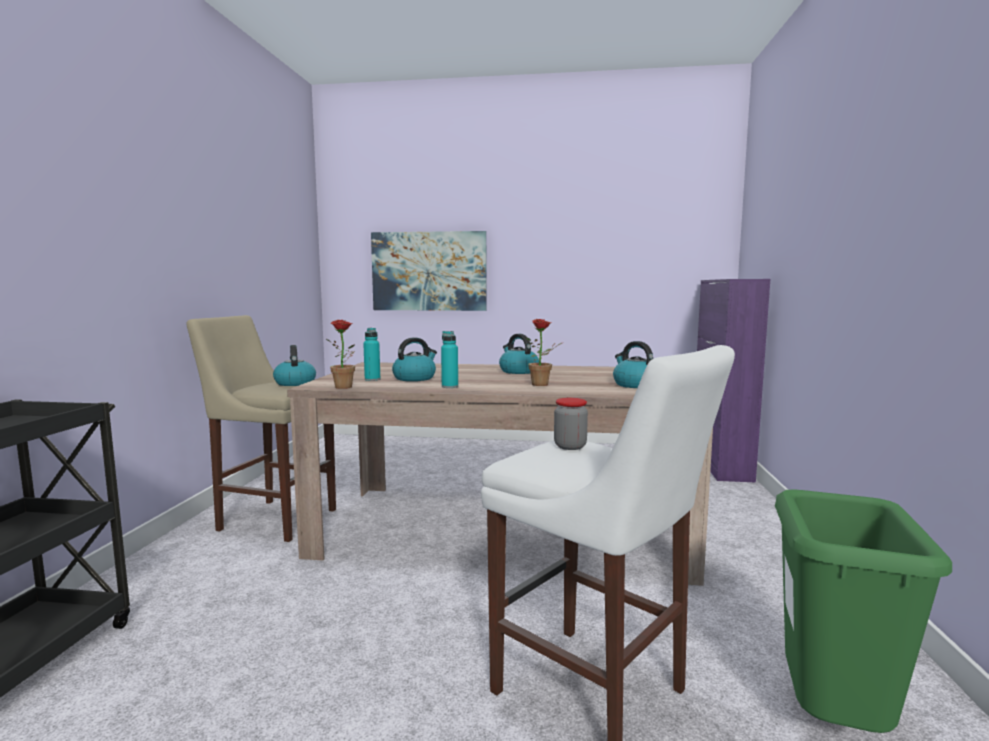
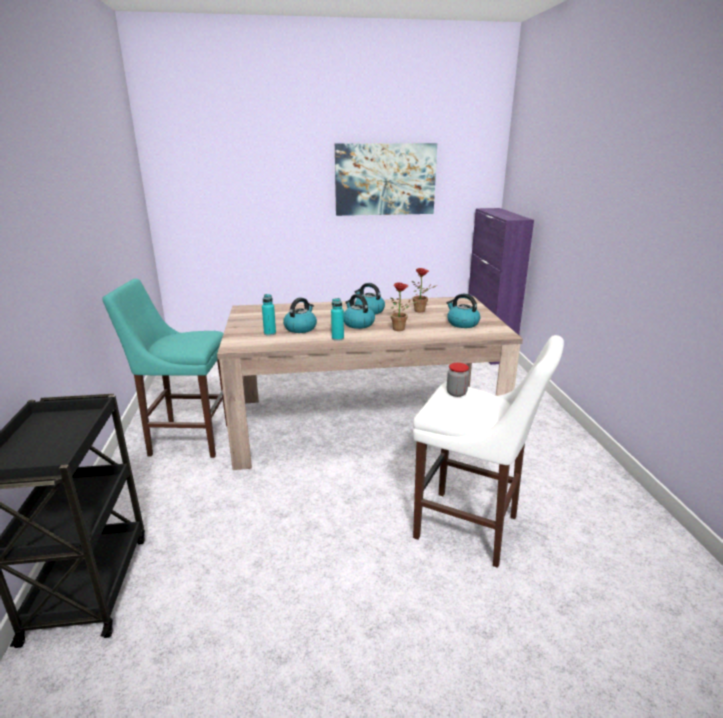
camera: 15 degrees left, 15 degrees up
(273, 518) = (187, 439): beige stool -> turquoise stool
(295, 383) = (195, 336): kettle -> kettle (358, 324)
(346, 387) = (261, 347): potted plant -> potted plant (422, 311)
(429, 271) = (252, 203): picture -> picture (385, 179)
(832, 727) = (591, 522): green trash can -> none

